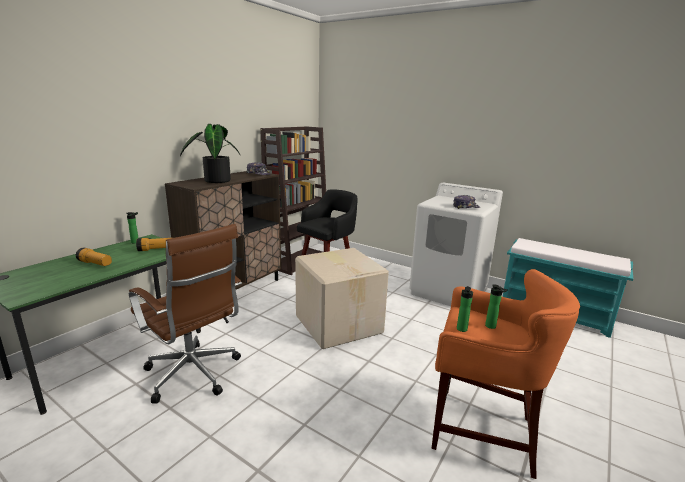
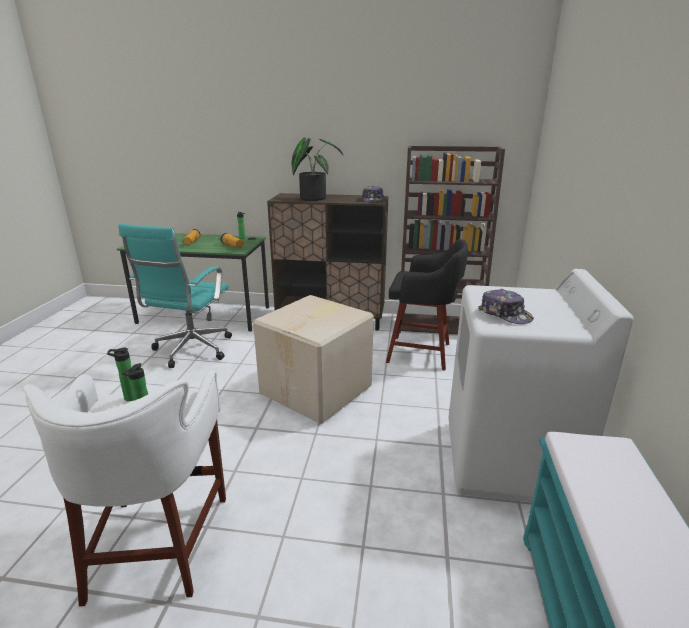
camera: 65 degrees right, 5 degrees up
(194, 375) = (191, 351): brown office chair -> turquoise office chair
(481, 430) = (159, 543): orange stool -> white stool

